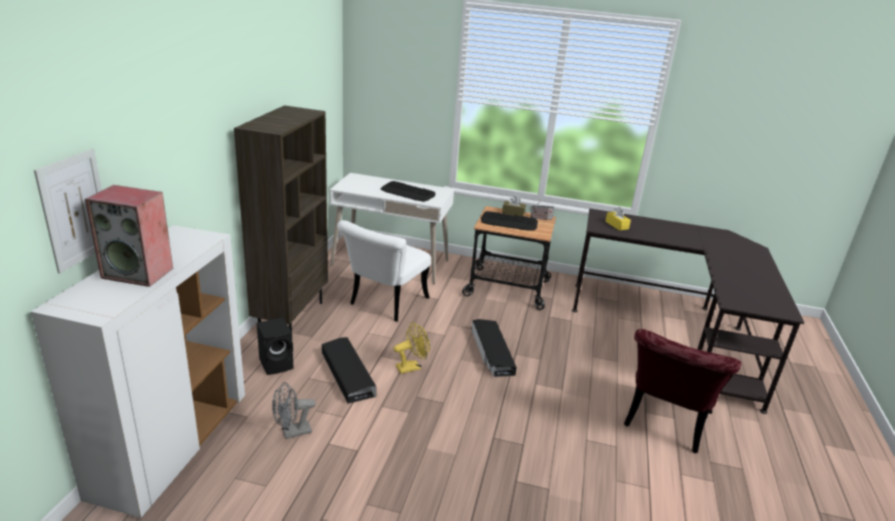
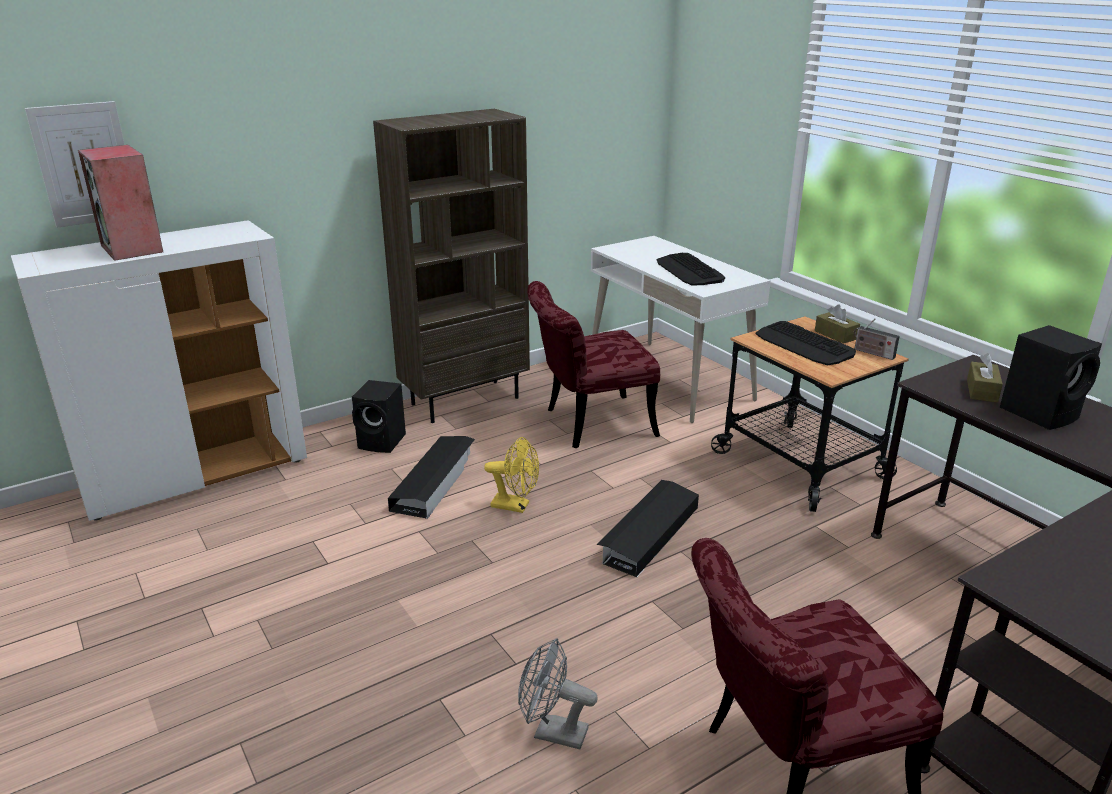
camera: 45 degrees right, 0 degrees up
(292, 433) = (298, 514): grey fan -> grey fan (552, 732)
(384, 304) = (588, 424): white chair -> red chair
(616, 225) = (982, 390): yellow tissue box -> brown tissue box
(646, 229) = (1041, 413): none -> black speaker

